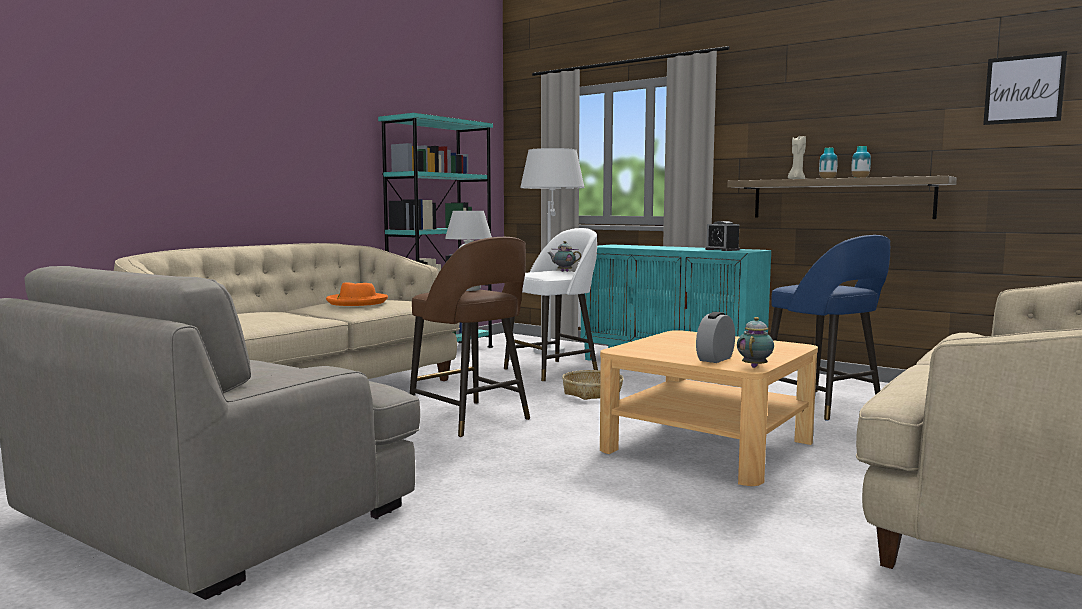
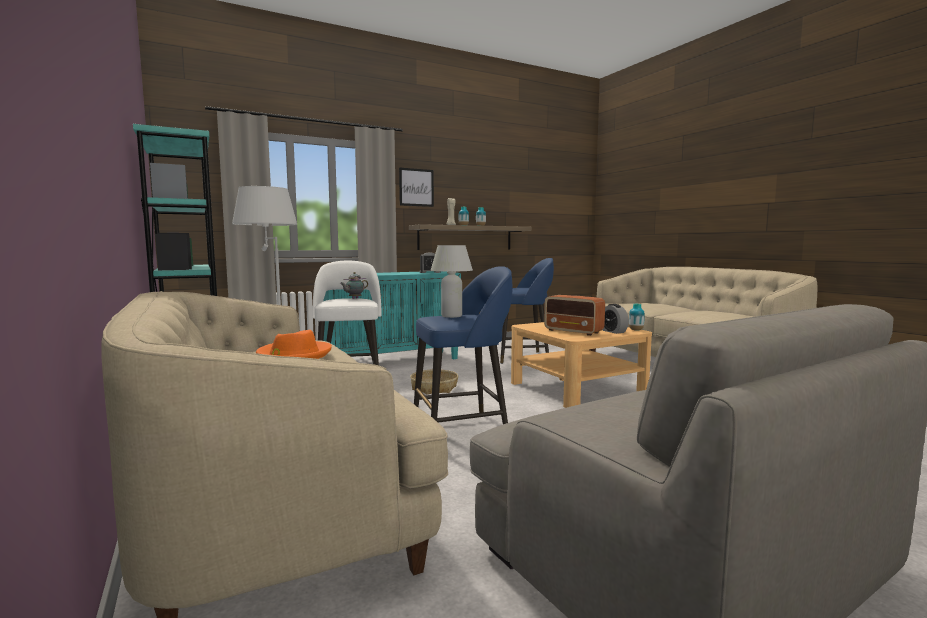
camera: 65 degrees left, 0 degrees up
(471, 419) = (462, 429): brown stool -> blue stool
(674, 348) = (574, 331): none -> radio
(755, 366) = (636, 330): teapot -> vase
(1024, 89) = (539, 185): picture -> picture (416, 187)

